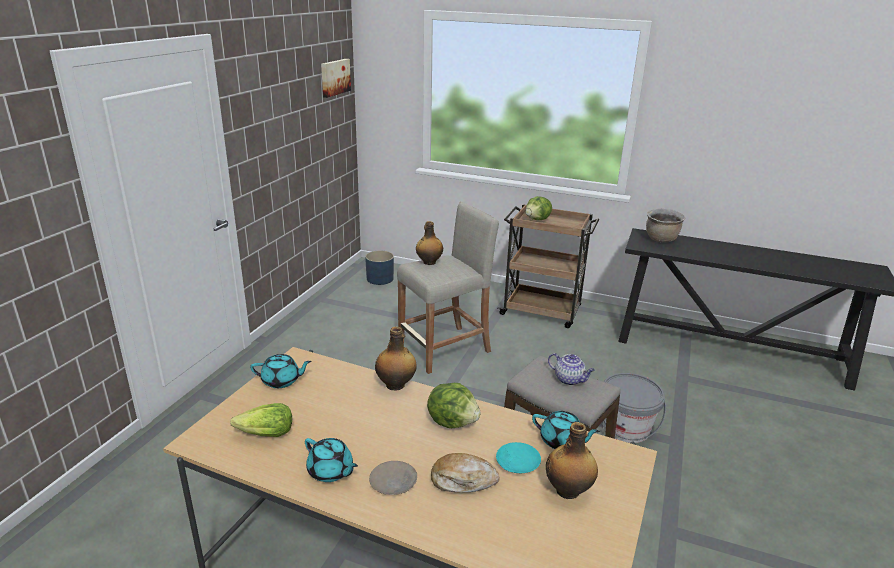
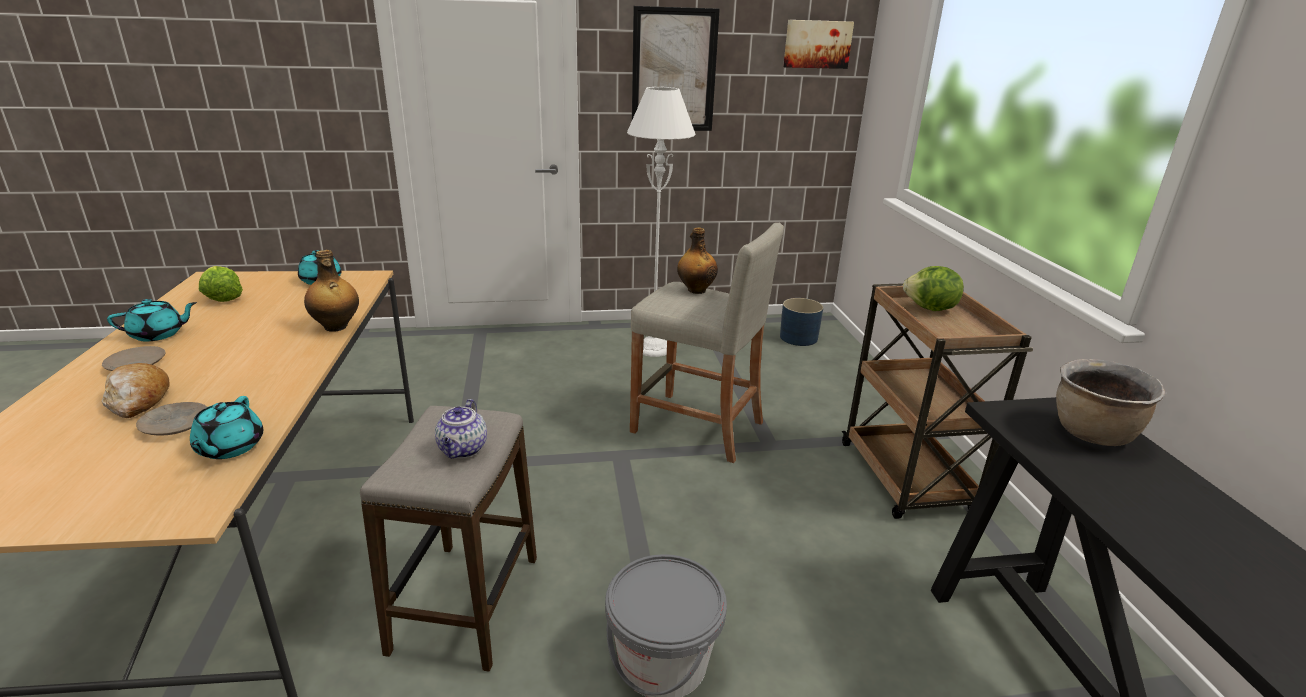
camera: 60 degrees right, 0 degrees up
(274, 116) = (674, 70): none -> picture
(331, 471) = (158, 334): turquoise teapot -> turquoise teapot turned 120 degrees counterclockwise
(332, 329) = (653, 348): none -> white floor lamp
(453, 421) = (264, 370): lettuce -> none
(517, 463) = (175, 425): turquoise plate -> beige plate
(568, 490) = (108, 472): bottle -> none

